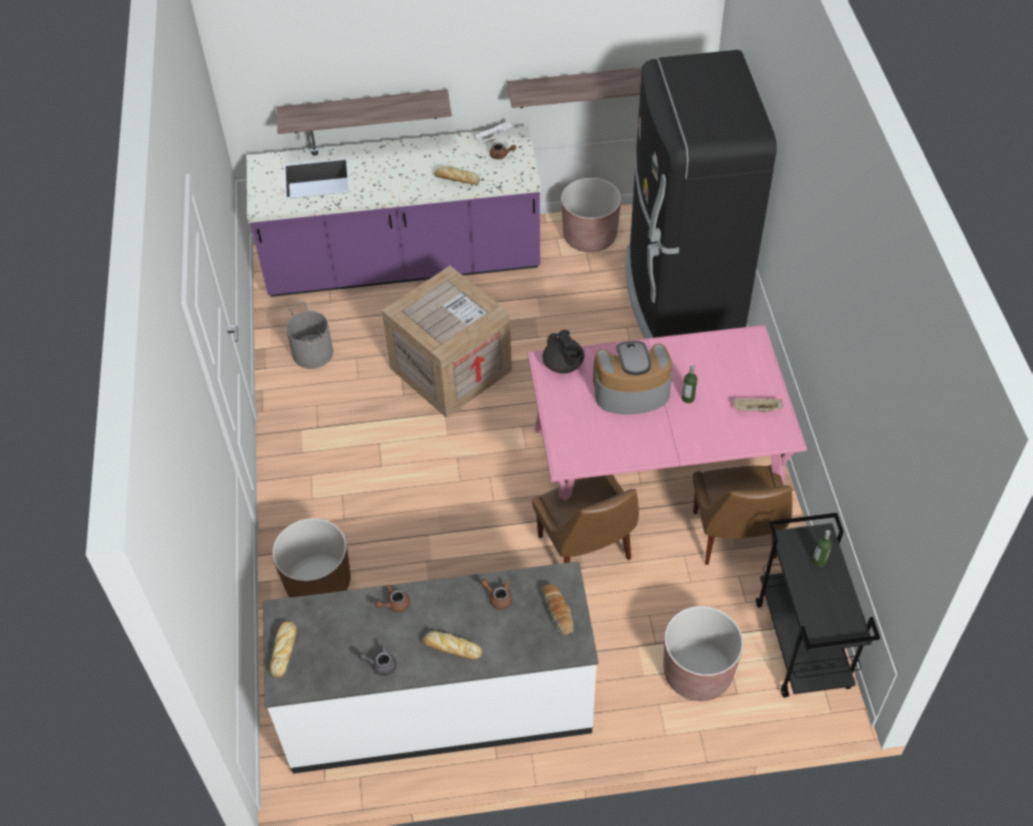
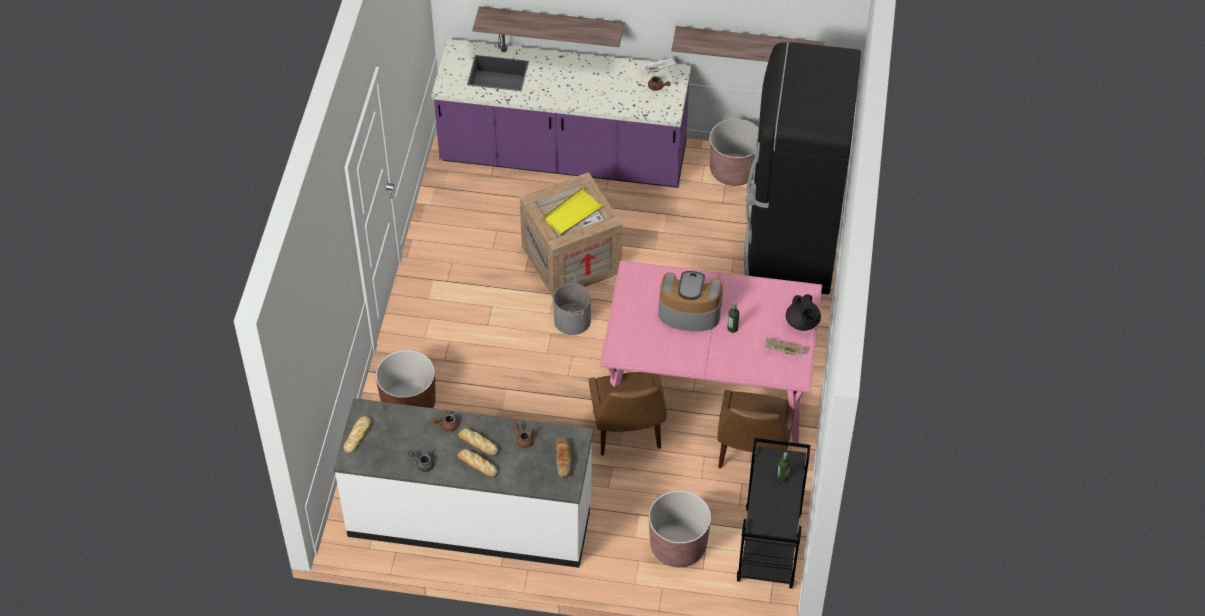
camera: 15 degrees right, 0 degrees up
(313, 353) = (463, 218): grey bucket -> grey bucket (573, 320)
(449, 314) = (572, 214): none -> yellow tray
(456, 179) = (612, 100): bread -> bread (477, 444)
(563, 365) = (644, 278): black teapot -> black teapot (802, 323)

